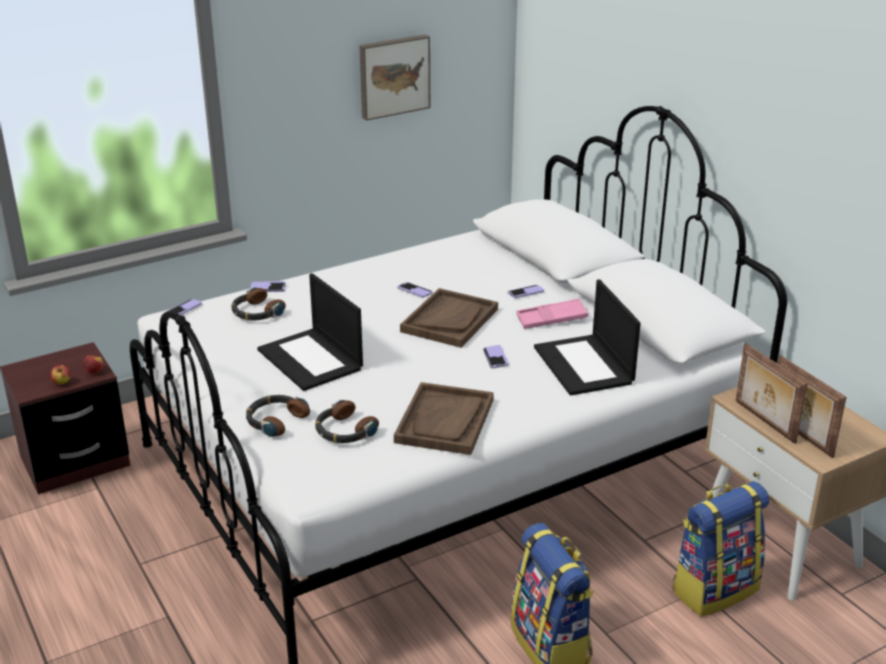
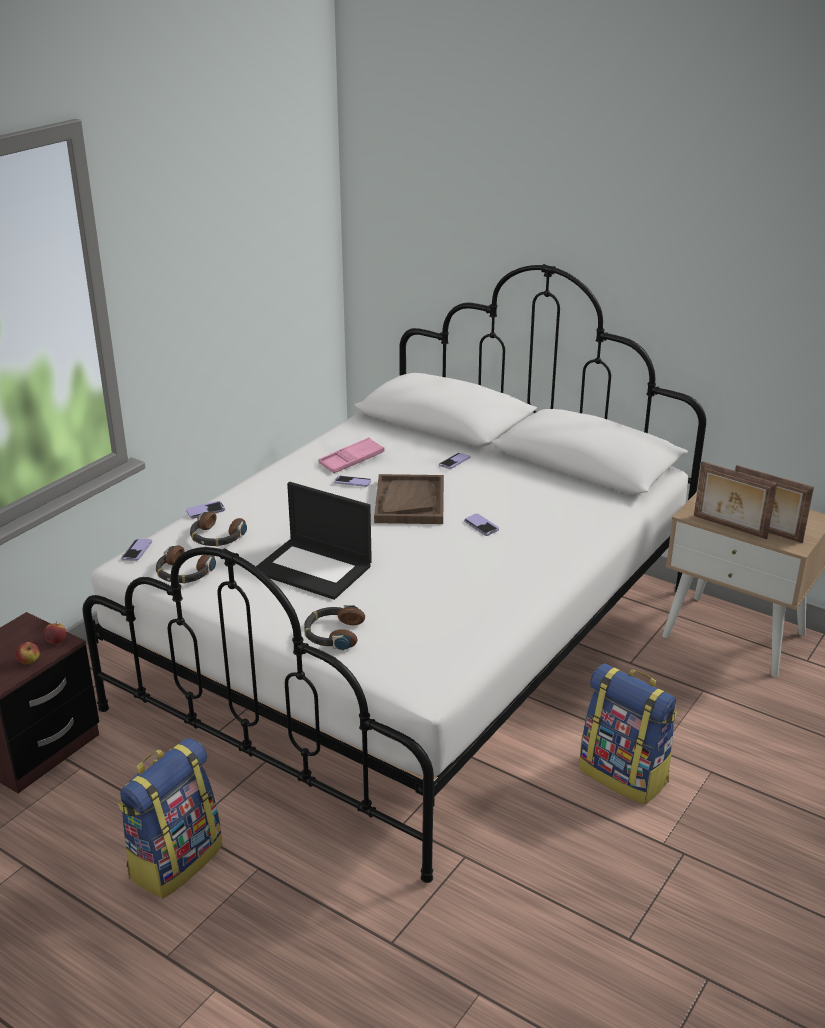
camera: 25 degrees left, 0 degrees up
(344, 431) = (407, 626): headphones -> headphones (184, 573)
(393, 76) = (251, 273): picture -> none
(445, 421) = (489, 593): brown tray -> none
(551, 319) = (498, 480): pink tray -> pink tray (351, 460)
(584, 365) = (562, 514): laptop -> none
(714, 589) = (714, 686): backpack -> backpack (175, 860)

